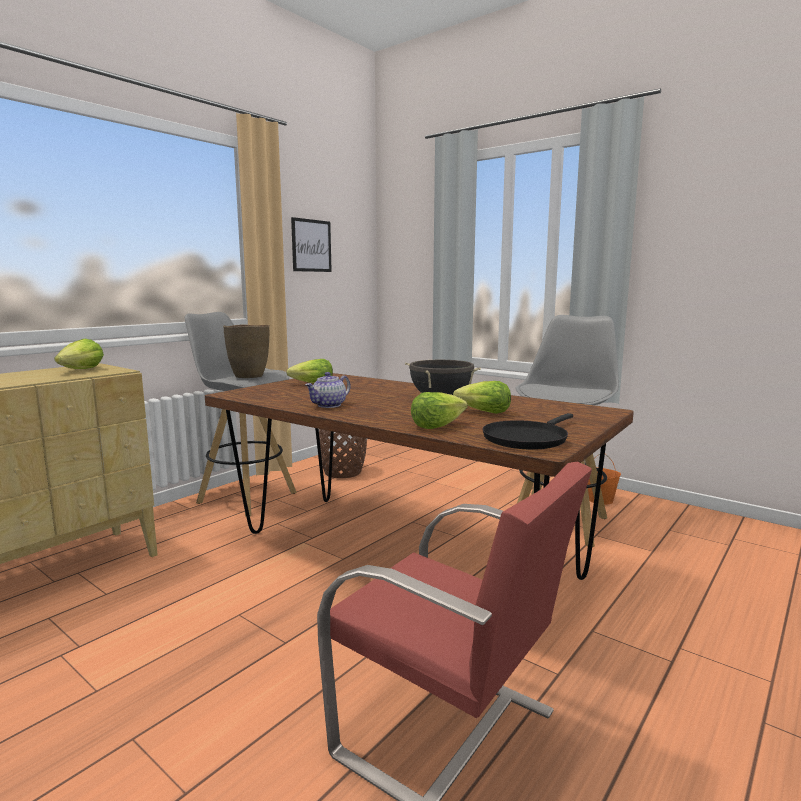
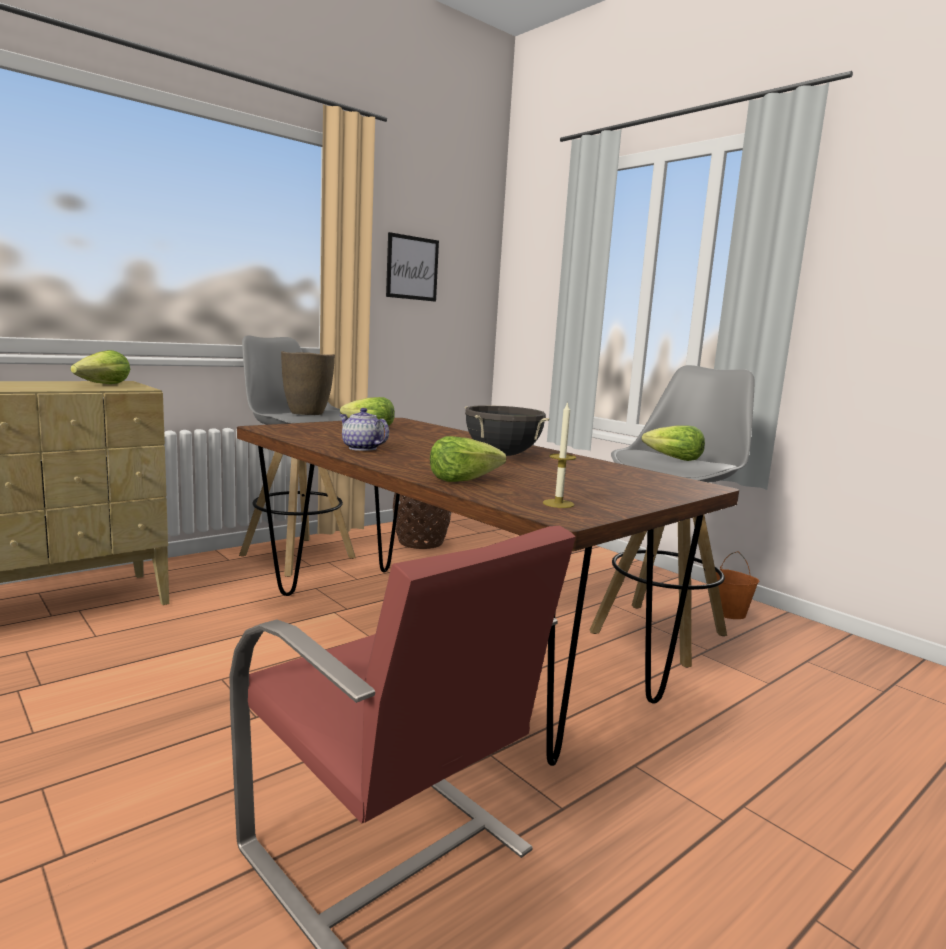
camera: 10 degrees right, 0 degrees up
(329, 405) = (361, 448): teapot -> teapot turned 75 degrees clockwise
(483, 412) = (538, 472): lettuce -> lettuce (672, 459)
(527, 439) = (558, 504): black frying pan -> candle

